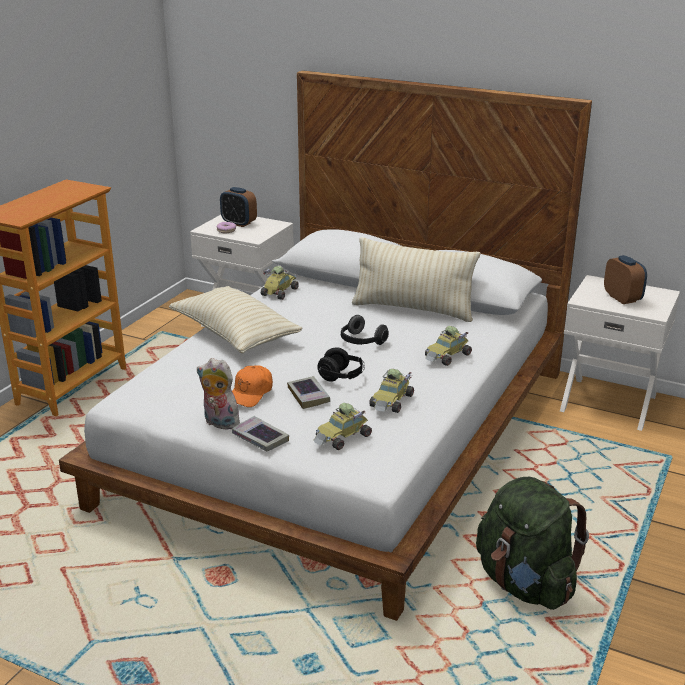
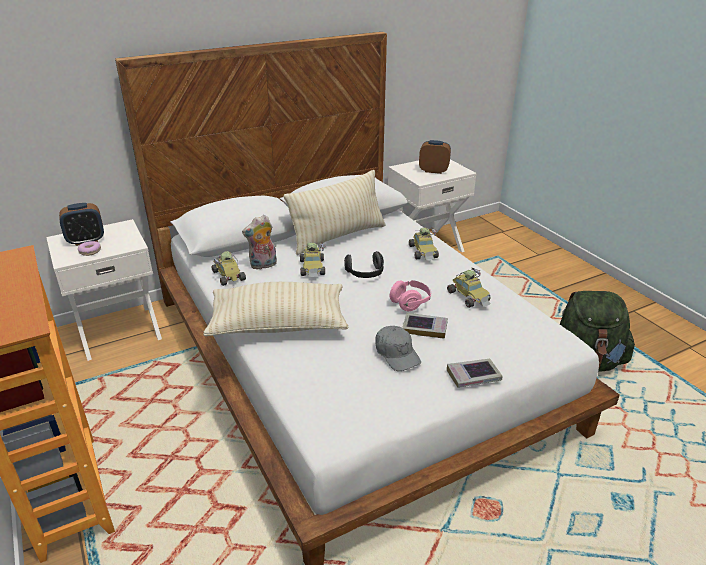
camera: 55 degrees left, 5 degrees up
(219, 423) = (429, 389): plush toy -> plush toy (263, 265)
(251, 393) = (397, 354): orange cap -> grey cap
(341, 377) = (410, 303): black headphones -> pink headphones
(343, 437) = (504, 336): toy car -> toy car (313, 268)

